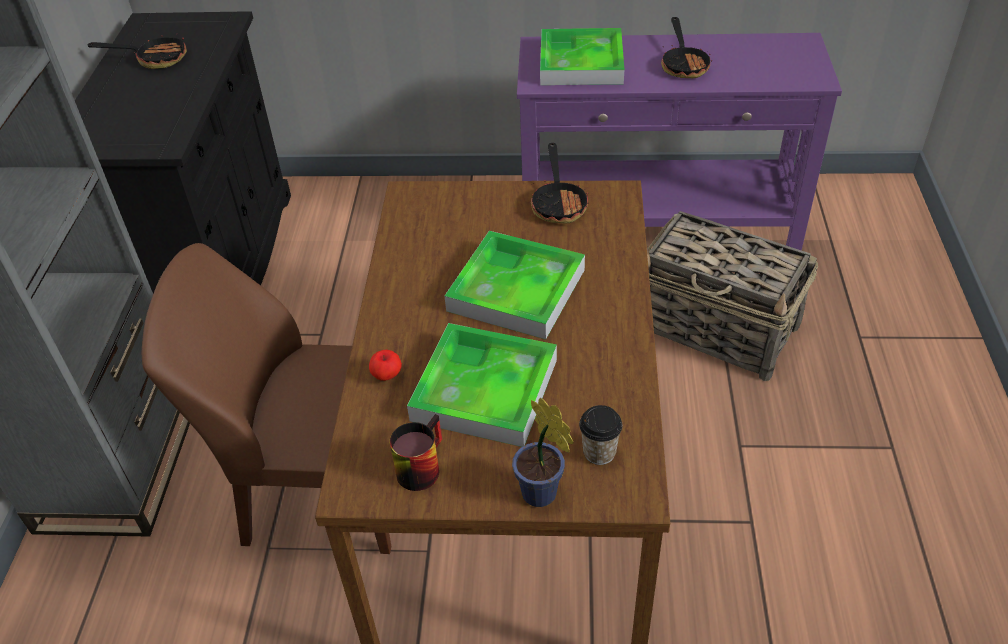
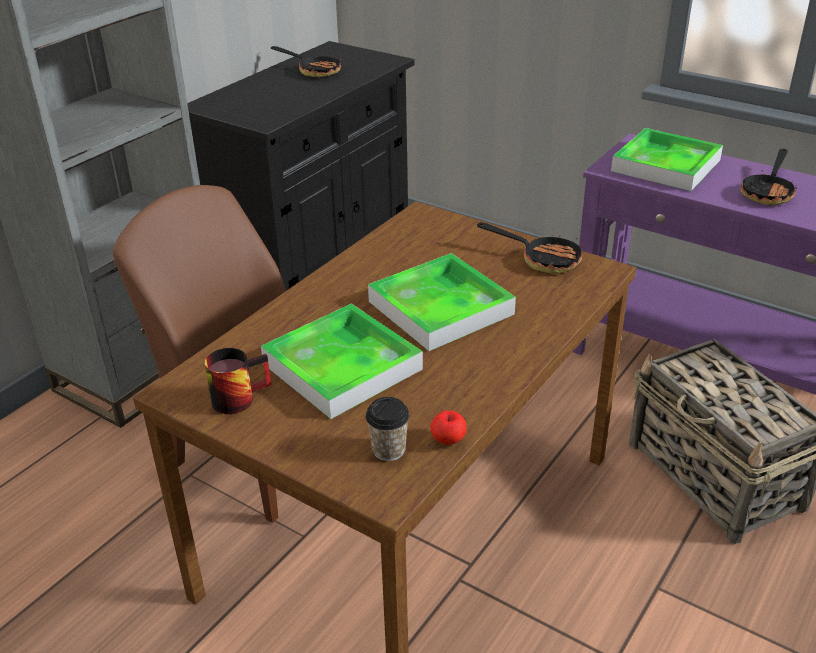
camera: 30 degrees right, 10 degrees down
(386, 376) = (278, 327): apple -> apple (448, 440)
(542, 496) = (309, 460): potted plant -> none
(559, 203) = (542, 259): frying pan -> frying pan turned 90 degrees counterclockwise

